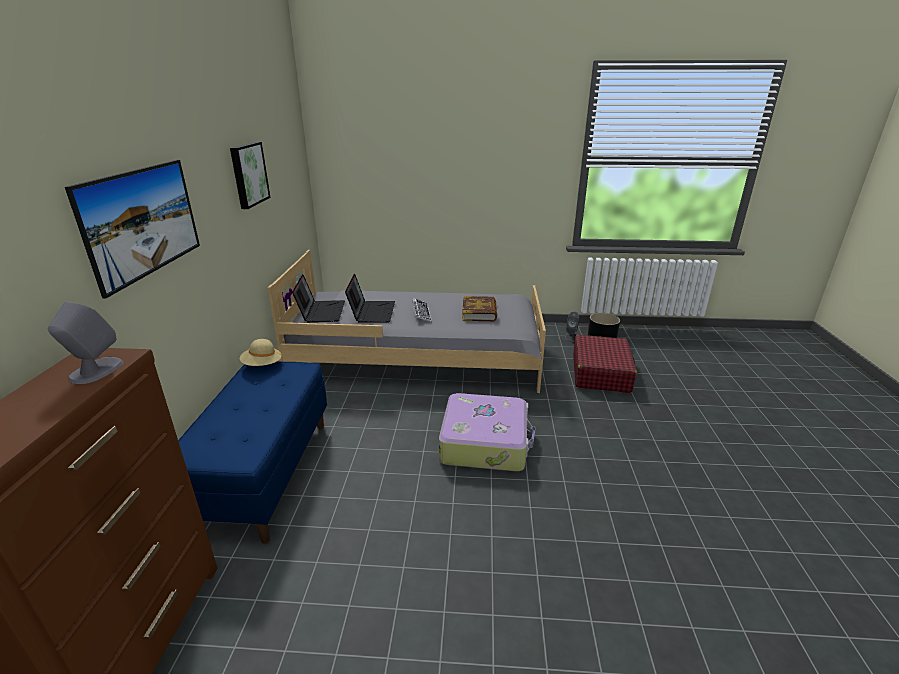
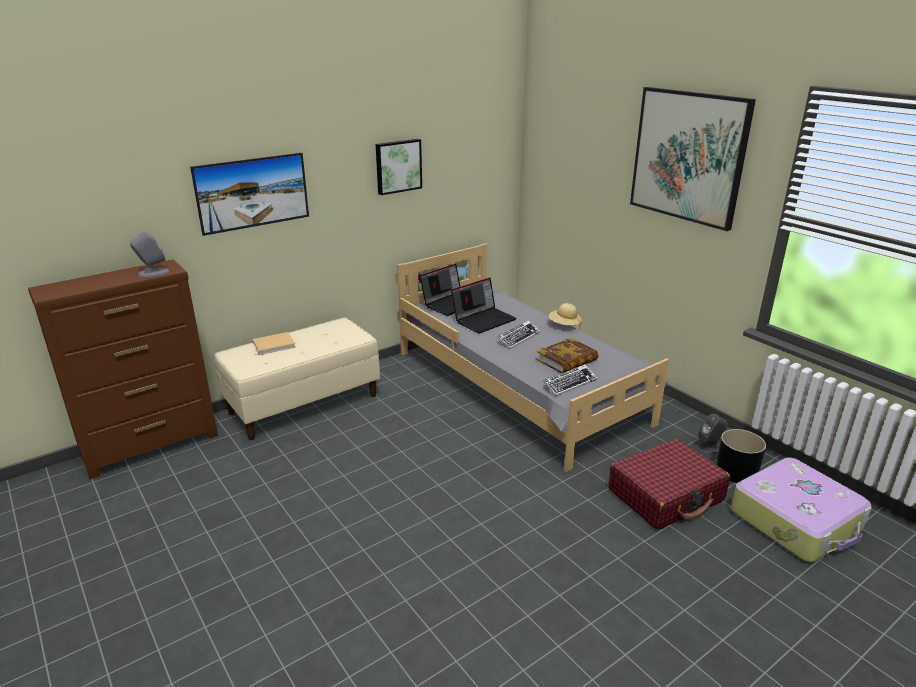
camera: 50 degrees right, 0 degrees up
(222, 418) = (275, 344): none -> beige book
(262, 365) = (346, 324): beige hat -> beige hat (564, 325)
(264, 473) = (304, 403): blue bench -> beige bench
(485, 442) = (450, 475): suitcase -> suitcase (796, 520)
(499, 128) = (688, 156): none -> picture
(510, 324) = (570, 383): none -> keyboard

